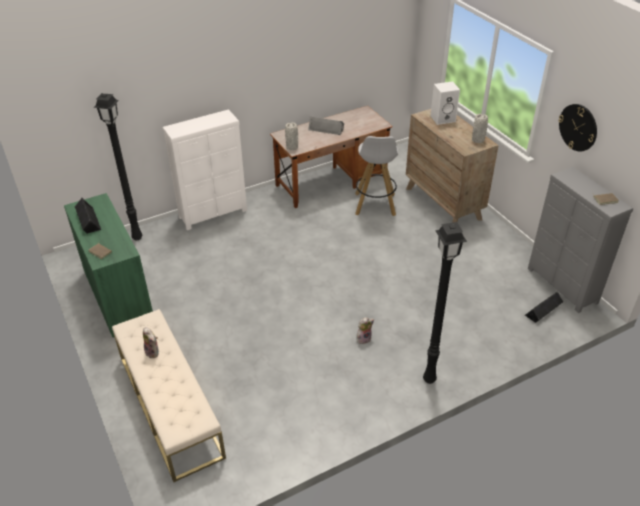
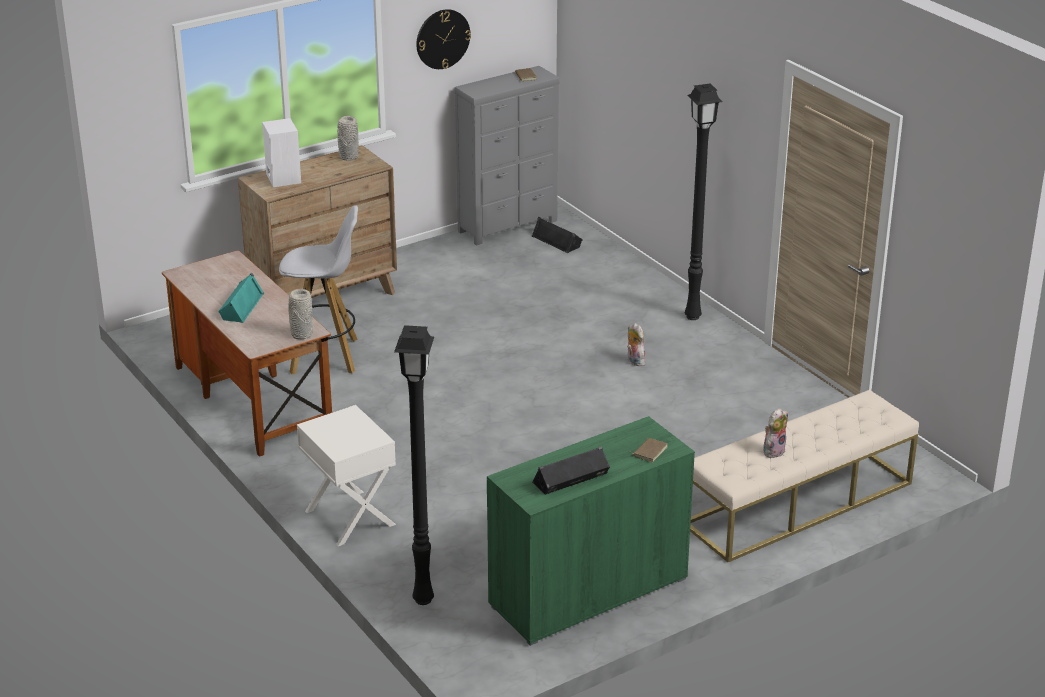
camera: 95 degrees left, 10 degrees down
(213, 214) = (349, 518): white dresser -> white nightstand
(326, 128) = (240, 306): grey speaker -> turquoise speaker

